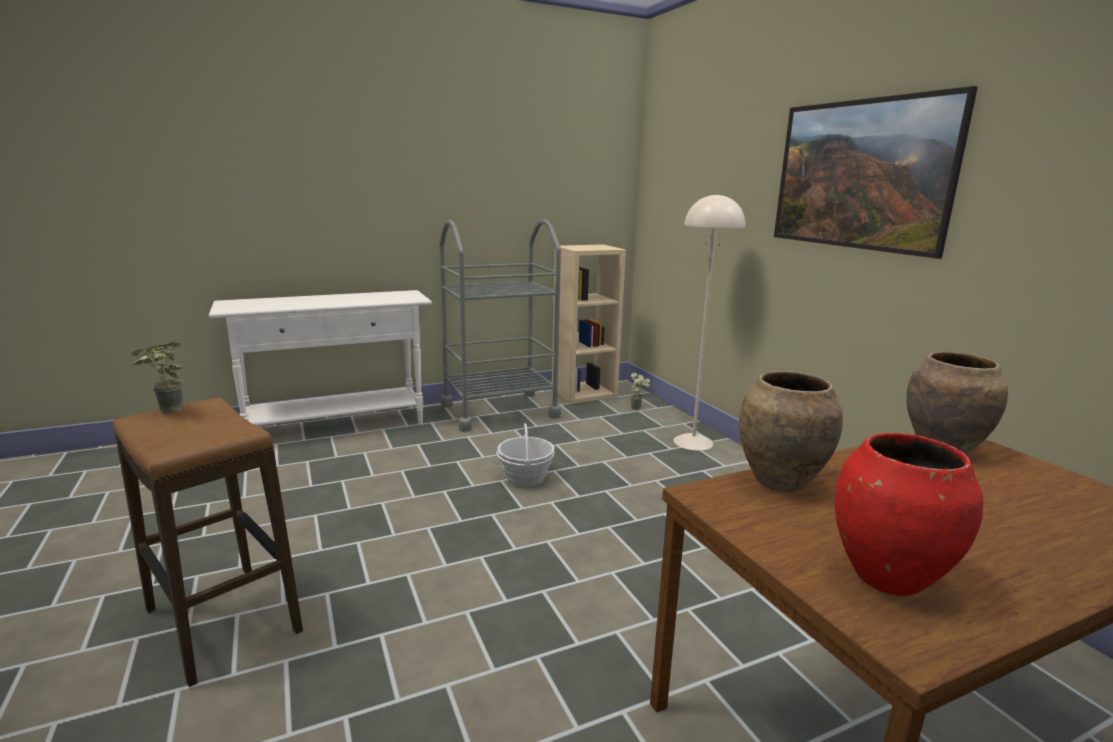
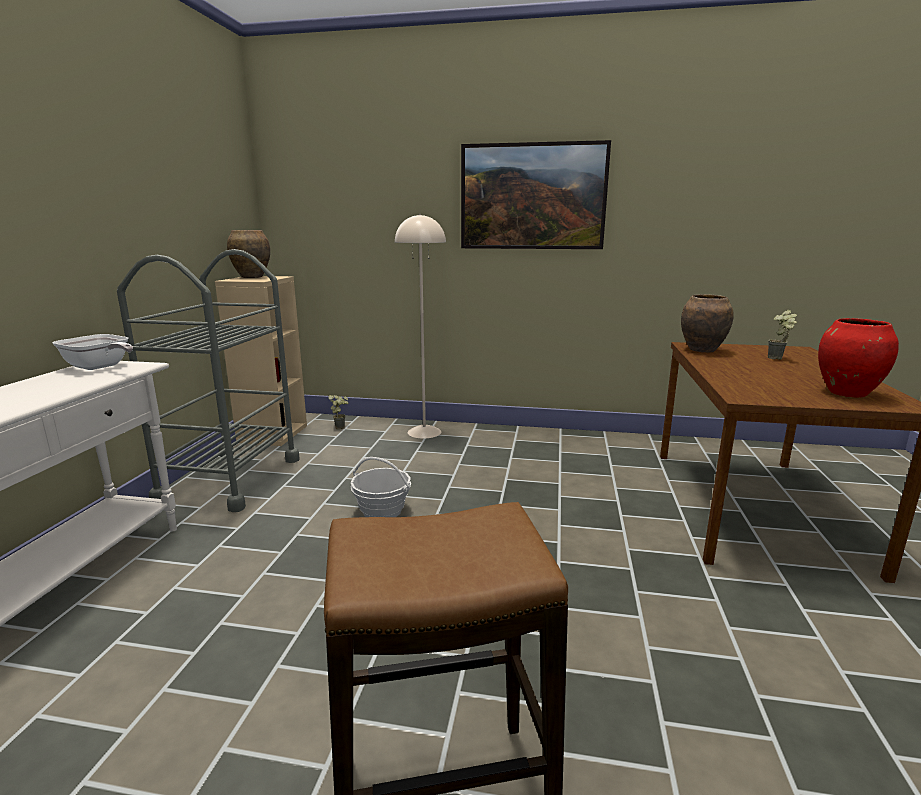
camera: 55 degrees left, 0 degrees up
(166, 412) = (362, 558): potted plant -> potted plant (779, 359)
(400, 294) = (100, 367): none -> frying pan
(778, 481) = (730, 381): brown vase -> brown vase (251, 277)

